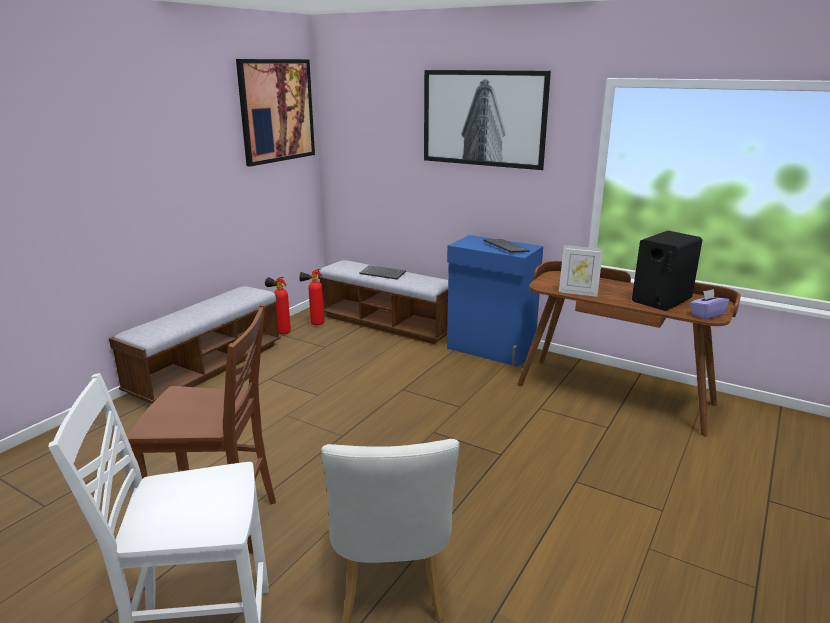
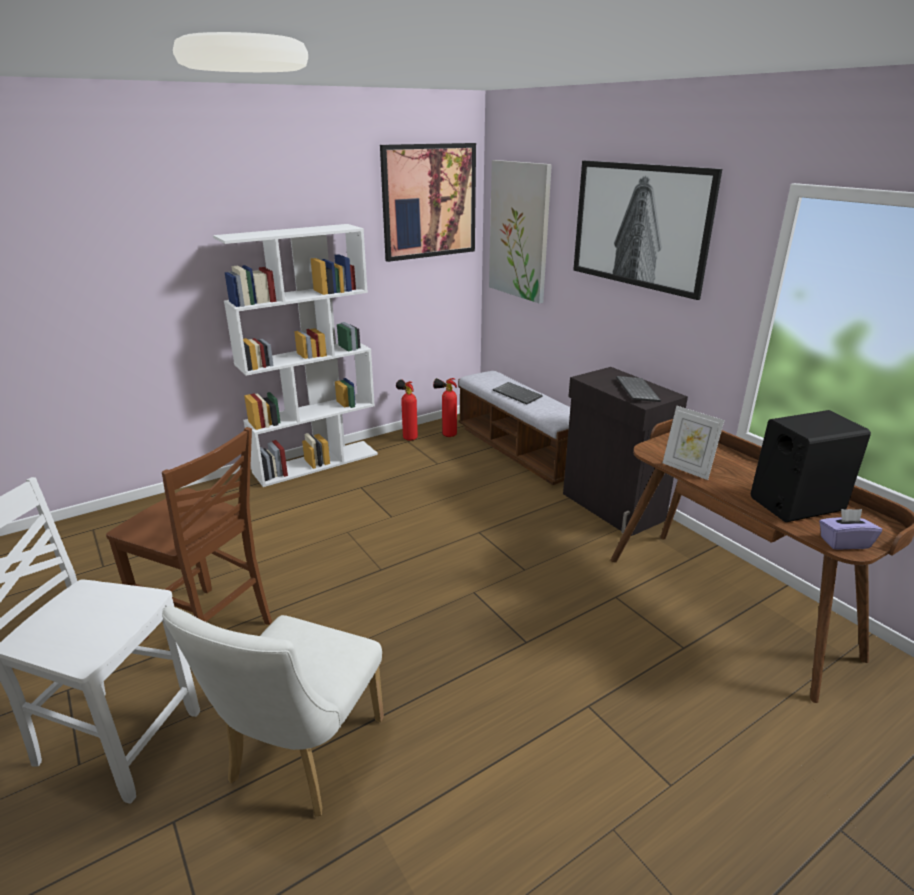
camera: 25 degrees right, 5 degrees up
(207, 368) = (316, 463): bench -> white bookcase
(360, 133) = (519, 231): none -> picture
(490, 350) = (612, 507): blue cabinet -> black cabinet

